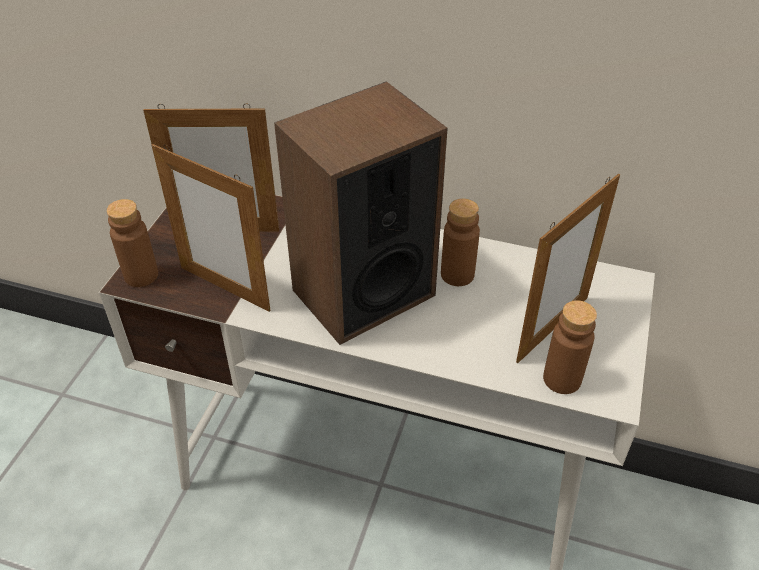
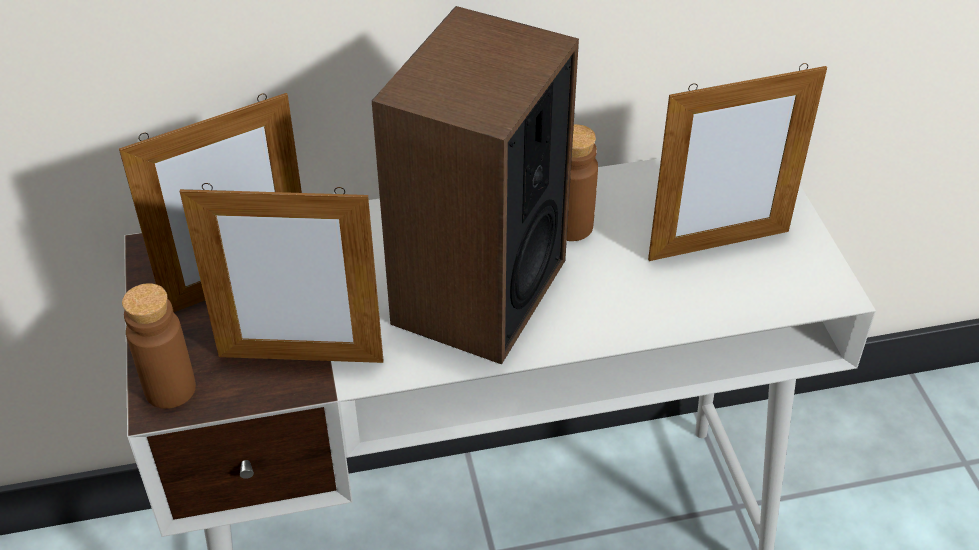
camera: 30 degrees left, 0 degrees up
(552, 328) = (719, 245): picture frame -> picture frame turned 60 degrees clockwise
(562, 379) = (769, 295): brown bottle -> none

